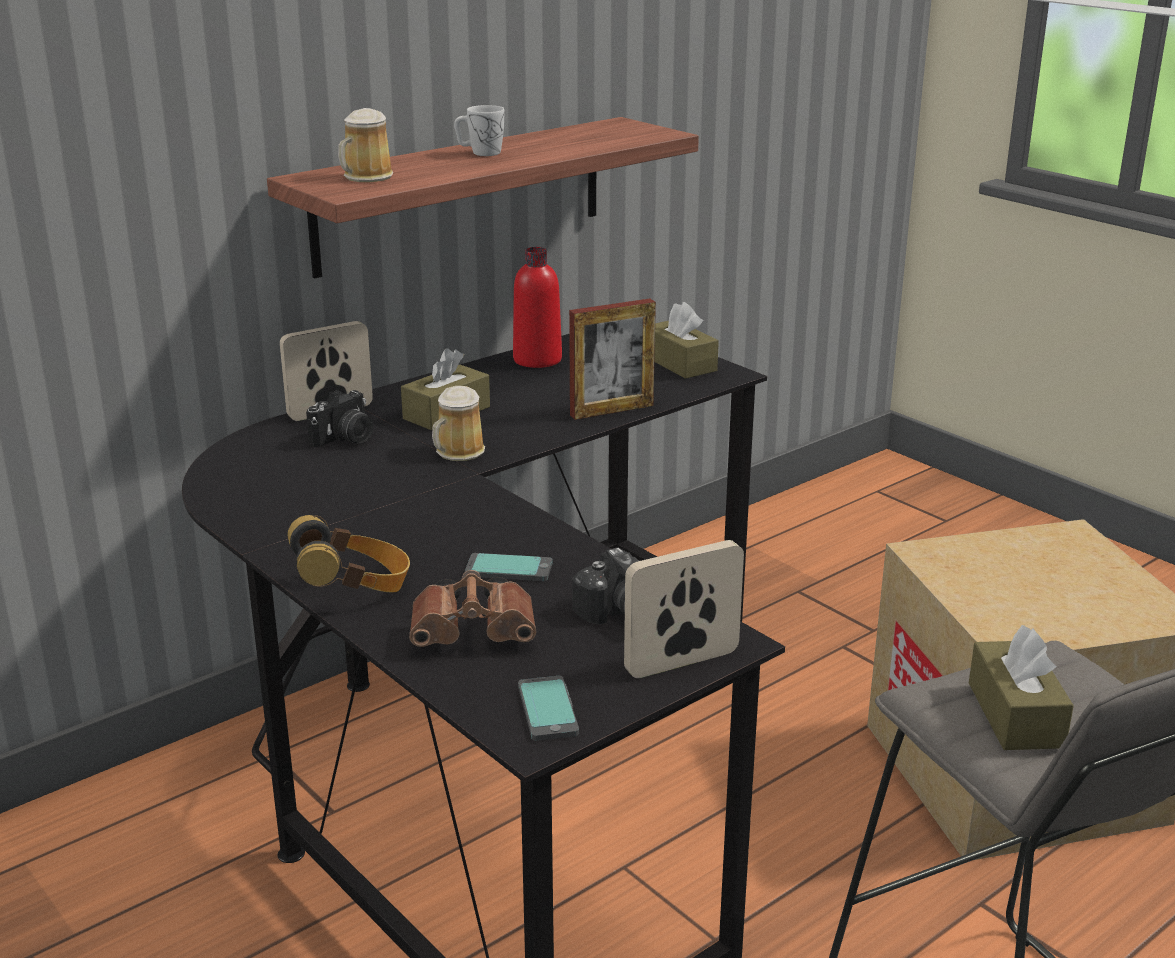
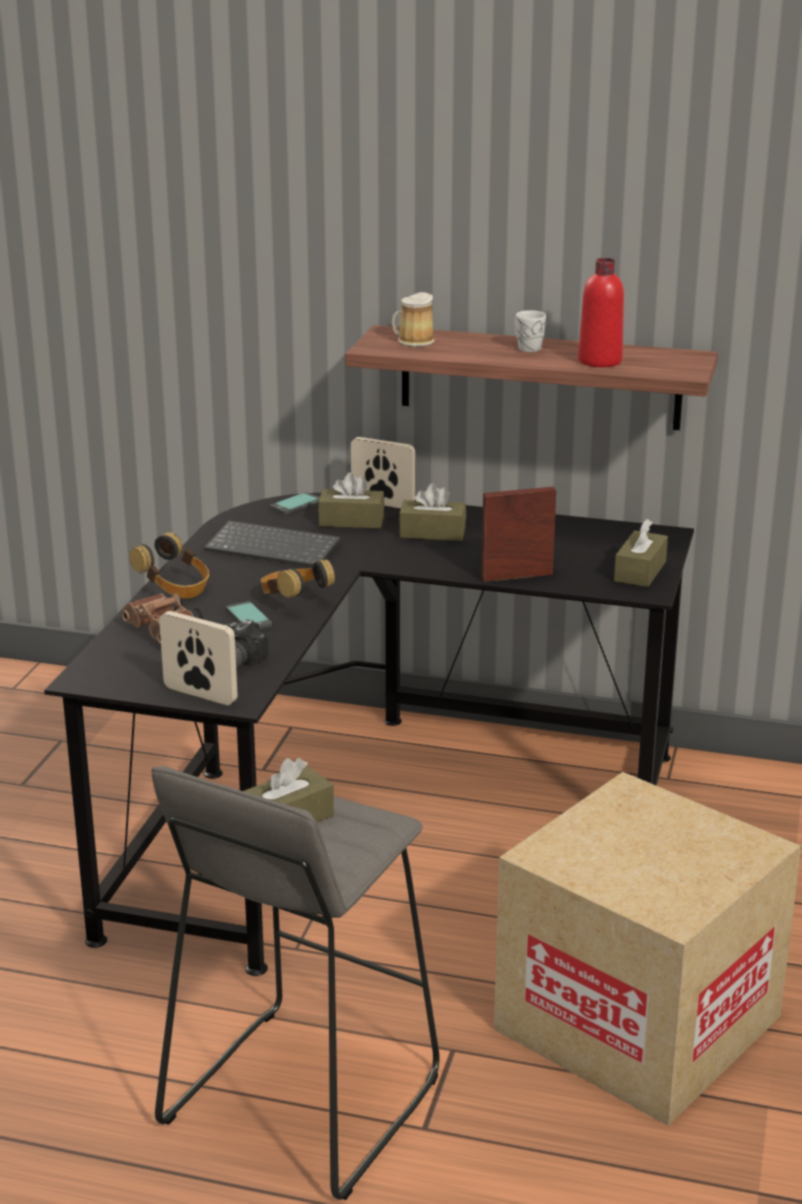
camera: 55 degrees right, 0 degrees up
(341, 497) = (275, 547): none -> keyboard
(345, 439) = (351, 521): camera -> brown tissue box
(457, 452) = (379, 555): mug -> none
(504, 530) = (294, 601): none -> headphones
(537, 360) = (564, 528): red bottle -> red bottle (600, 361)
(548, 710) = (110, 675): phone -> phone (295, 504)
(612, 410) = (517, 576): picture frame -> picture frame turned 135 degrees clockwise

